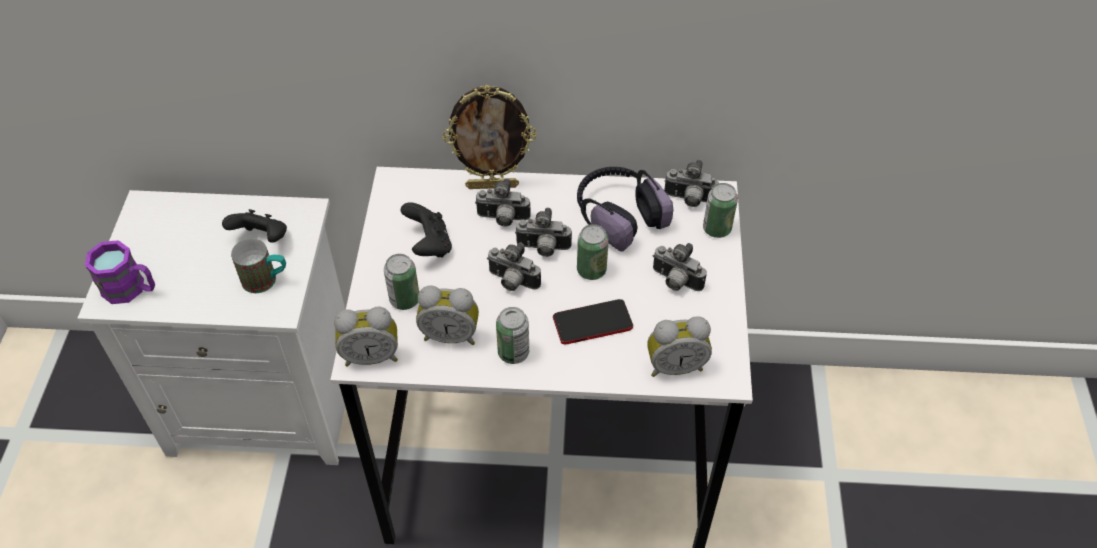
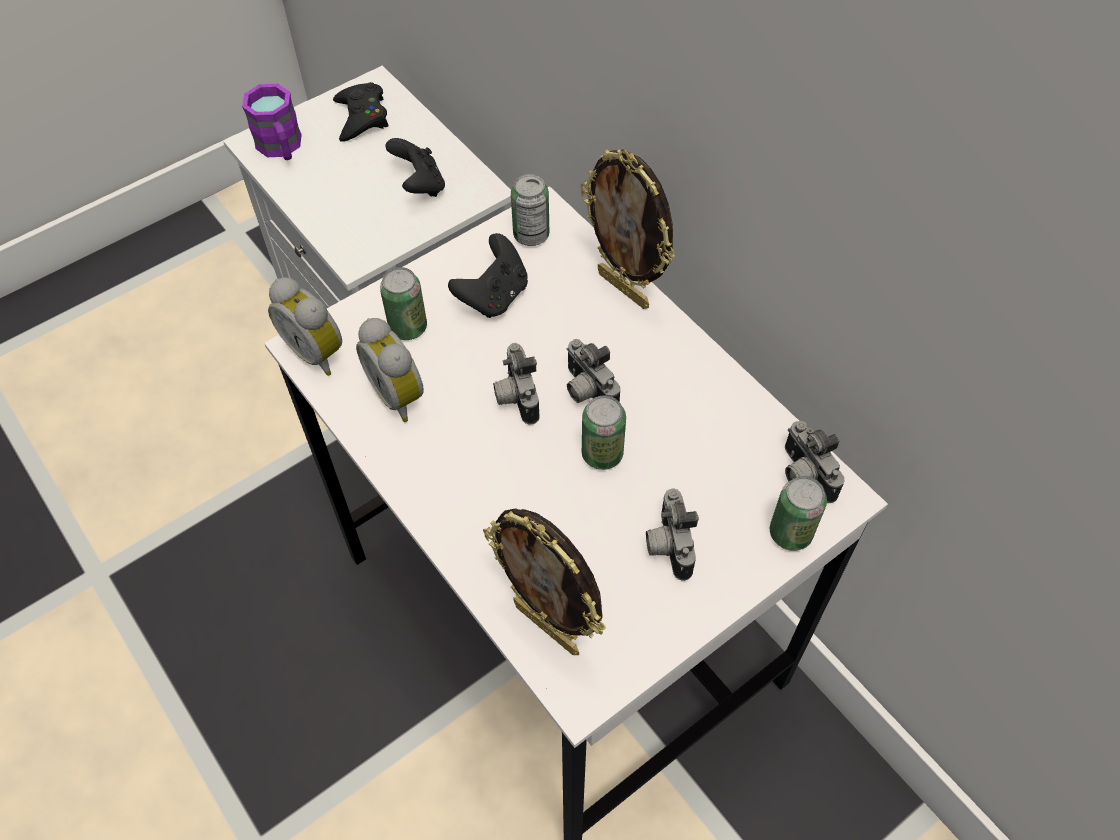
camera: 50 degrees right, 5 degrees up
(163, 230) = (361, 117): none -> black game controller
(266, 280) = (377, 224): mug -> none
(502, 219) = (589, 329): camera -> none
(513, 352) = (426, 463): can -> can (531, 235)
(592, 323) = (532, 506): phone -> none
(619, 215) = (705, 425): headphones -> none
(675, 365) = (548, 627): alarm clock -> picture frame

